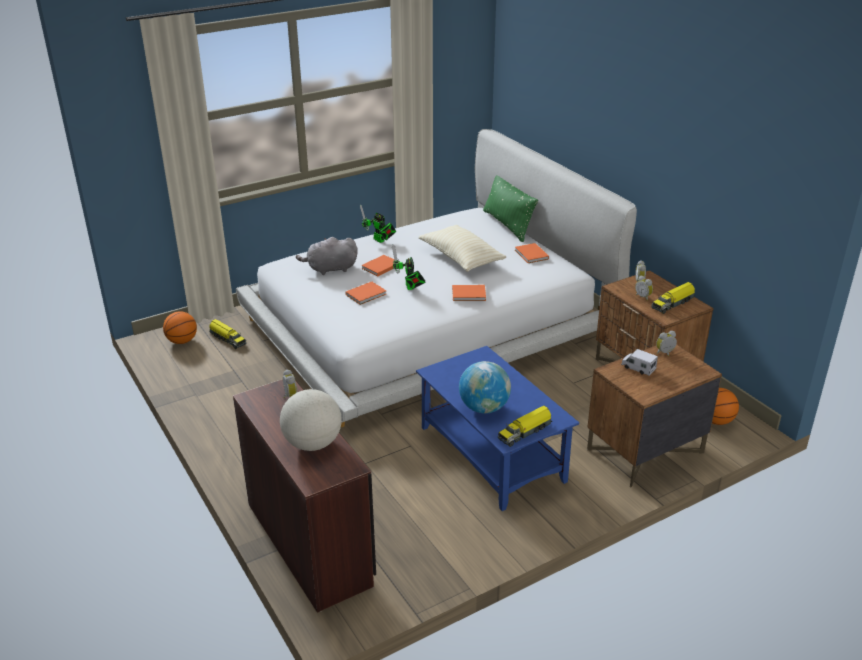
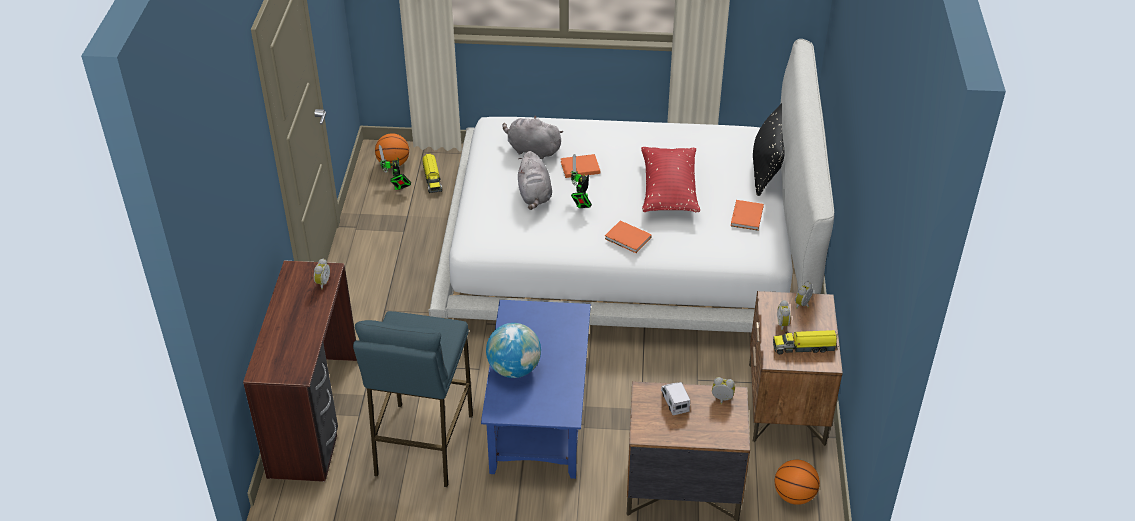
camera: 35 degrees right, 10 degrees up
(313, 444) = (294, 337): globe -> none
(367, 294) = (534, 195): orange book -> grey plush toy
(380, 240) = (614, 133): toy robot -> toy robot (397, 187)
(426, 518) = (422, 445): none -> blue stool
(461, 258) = (669, 190): beige pillow -> red pillow
(507, 225) = (768, 166): green pillow -> black pillow
(525, 431) = (522, 411): toy truck -> none

